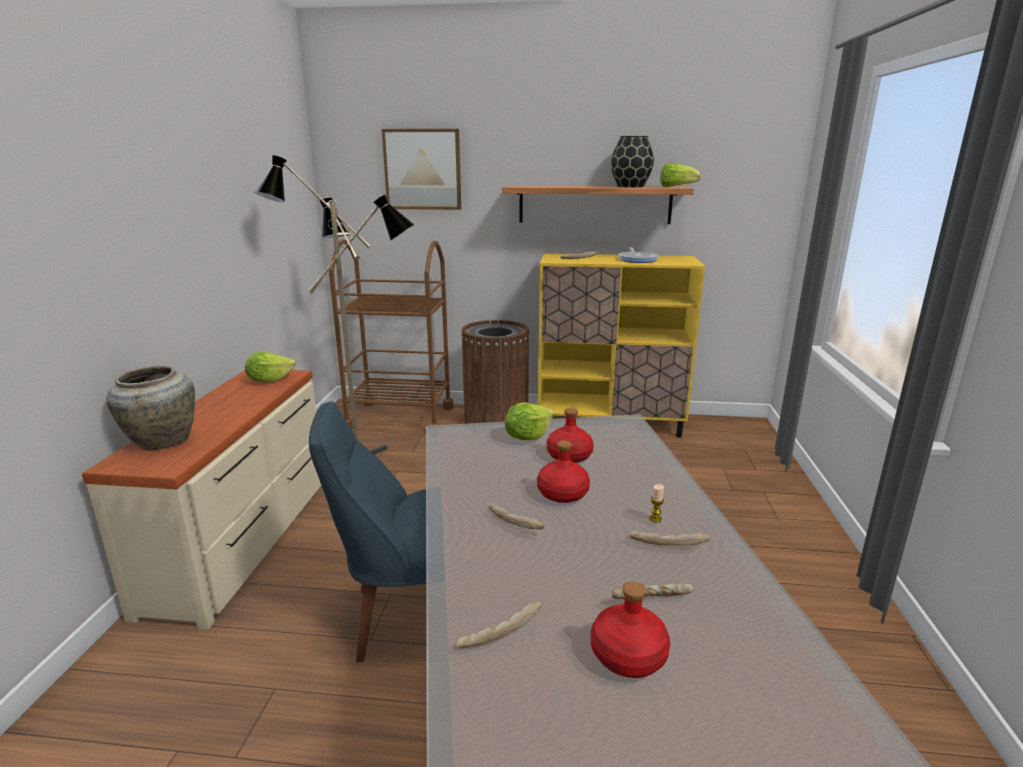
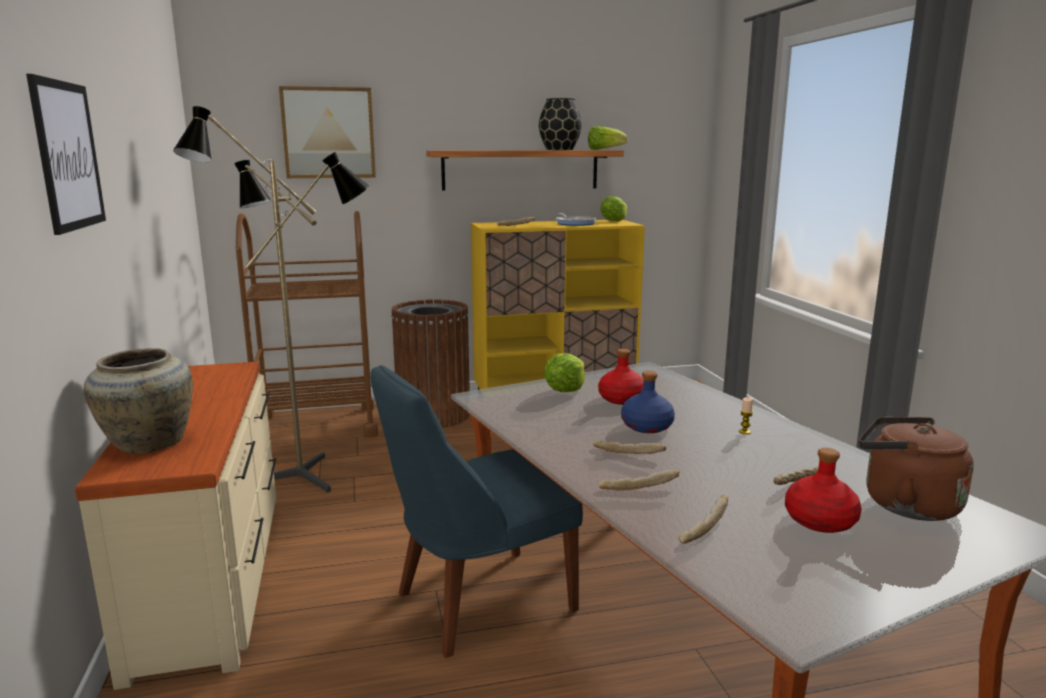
camera: 20 degrees left, 5 degrees down
(111, 209) = (68, 155): none -> picture
(269, 380) = (216, 375): lettuce -> lettuce (613, 221)
(562, 493) = (646, 426): red bottle -> blue bottle
(668, 543) = (772, 446): bread -> bread (638, 487)
(747, 657) = (904, 504): none -> brown kettle

